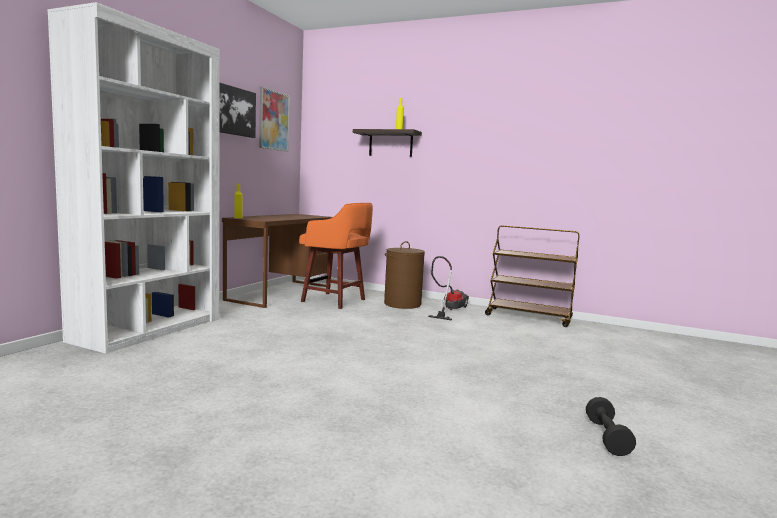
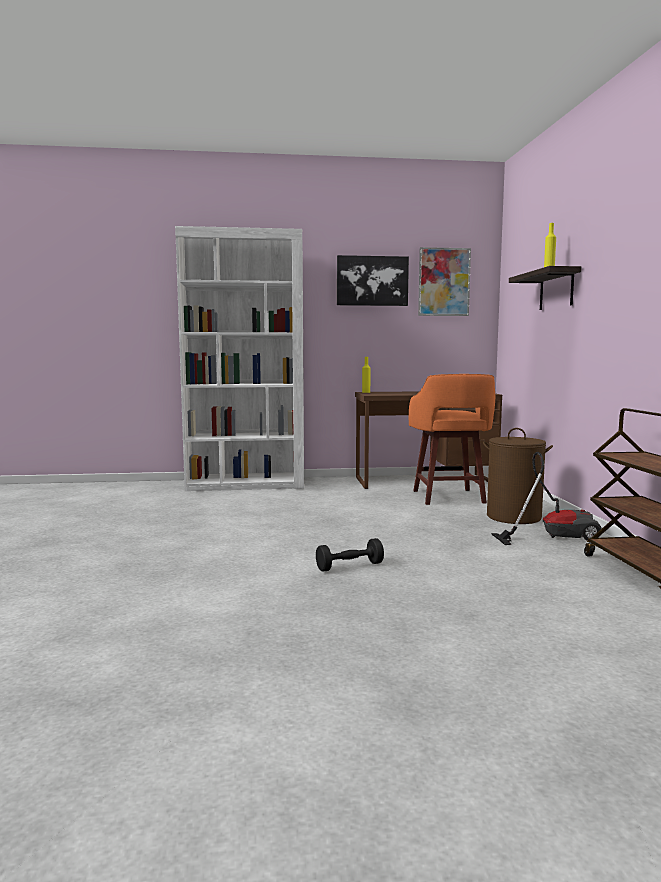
camera: 60 degrees right, 0 degrees up
(607, 437) = (207, 672): black dumbbell -> black dumbbell (349, 566)

